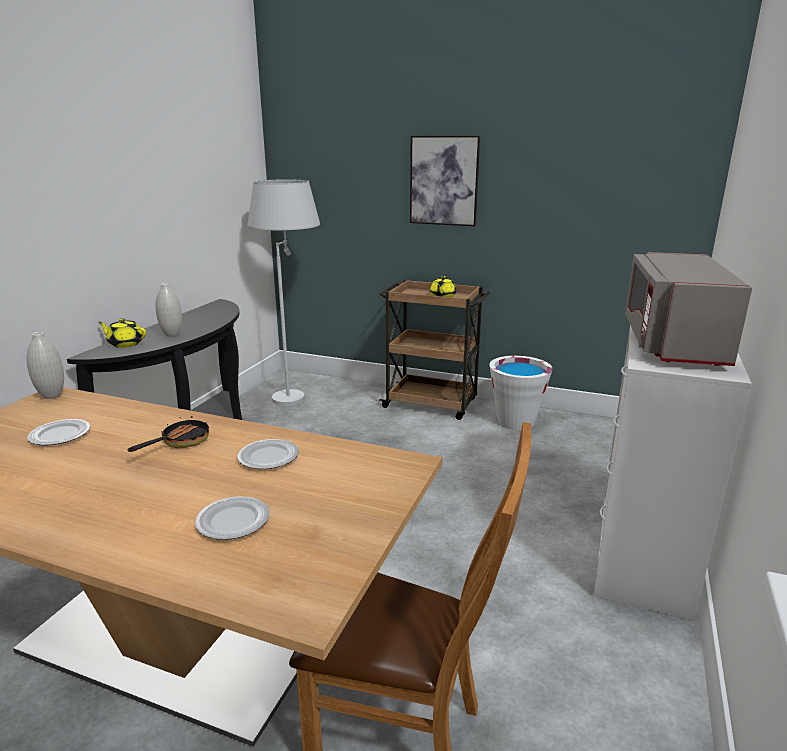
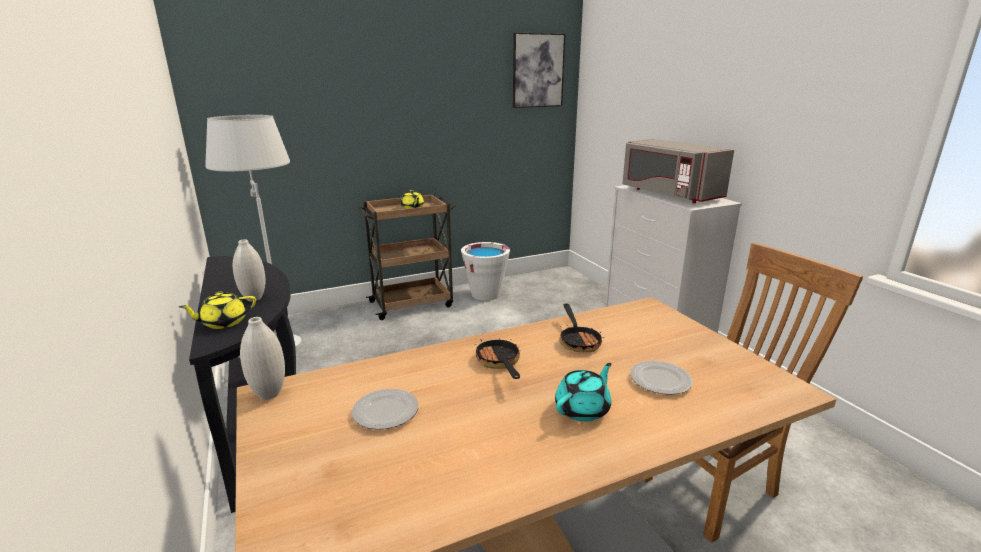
camera: 45 degrees left, 0 degrees up
(135, 502) = (583, 409): none -> turquoise teapot
(269, 457) = (578, 340): plate -> frying pan
(444, 181) = (388, 107): picture -> picture (538, 70)

